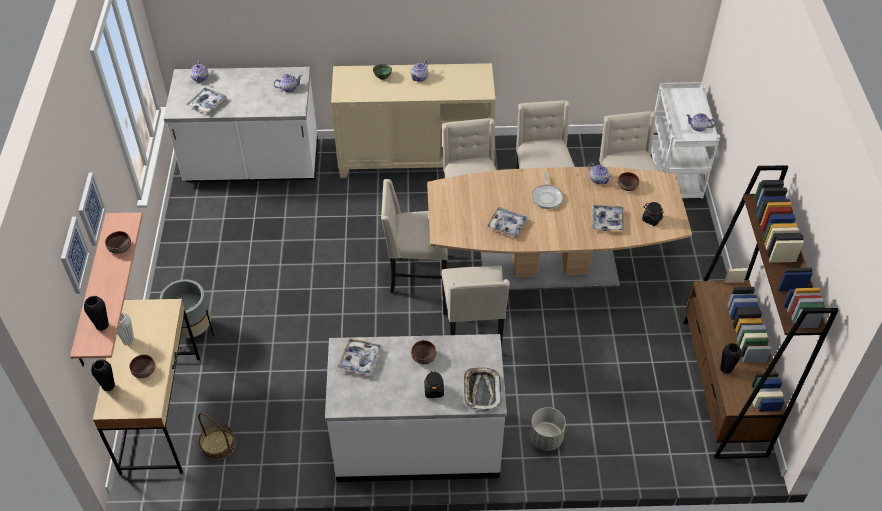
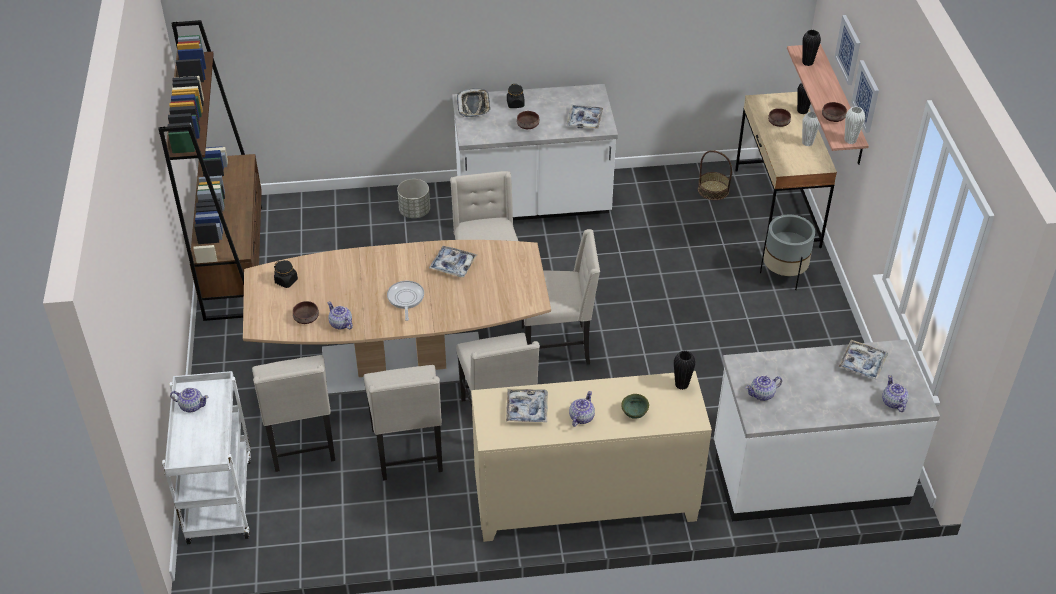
camera: 175 degrees right, 5 degrees down
(119, 219) = (850, 140): none -> white vase
(607, 221) = (338, 276): tray -> tray (527, 409)
(725, 369) = (243, 186): black vase -> black vase (681, 385)

